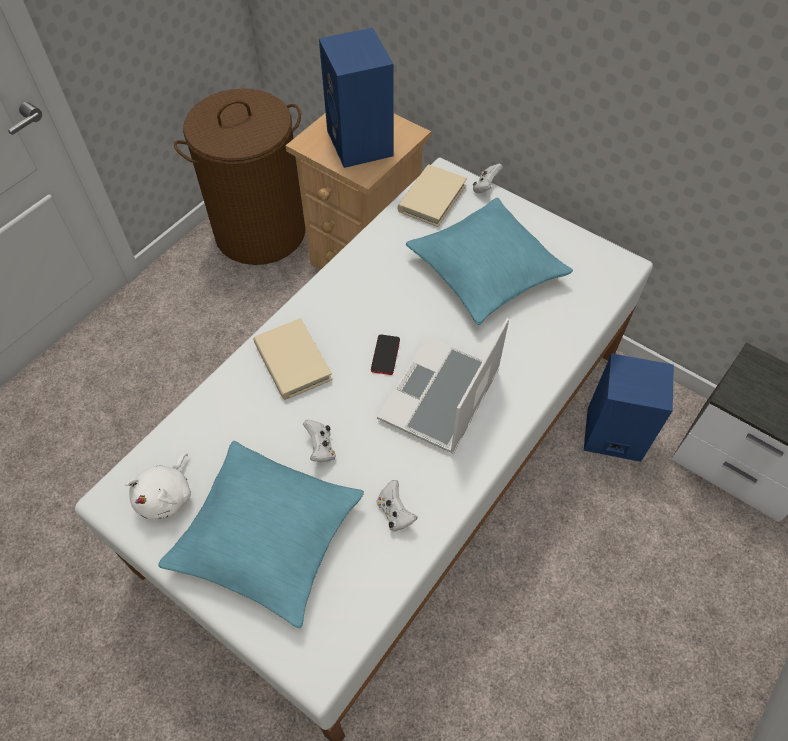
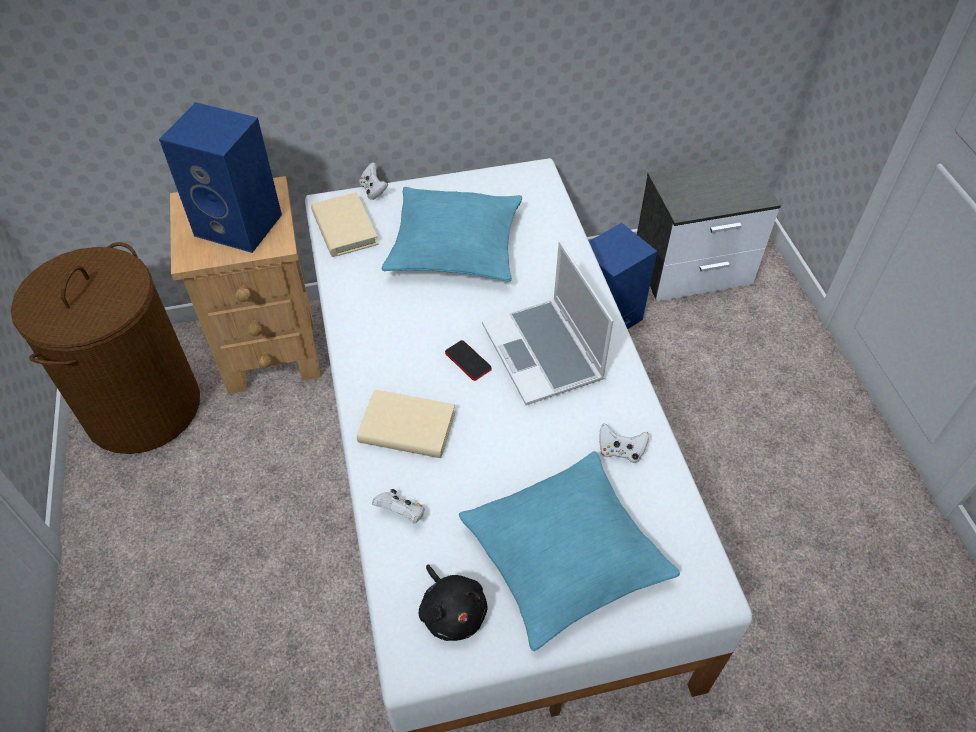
camera: 50 degrees left, 5 degrees down
(166, 495) = (452, 611): white plush toy -> black plush toy
(321, 448) = (514, 462): white game controller -> white game controller (402, 513)

